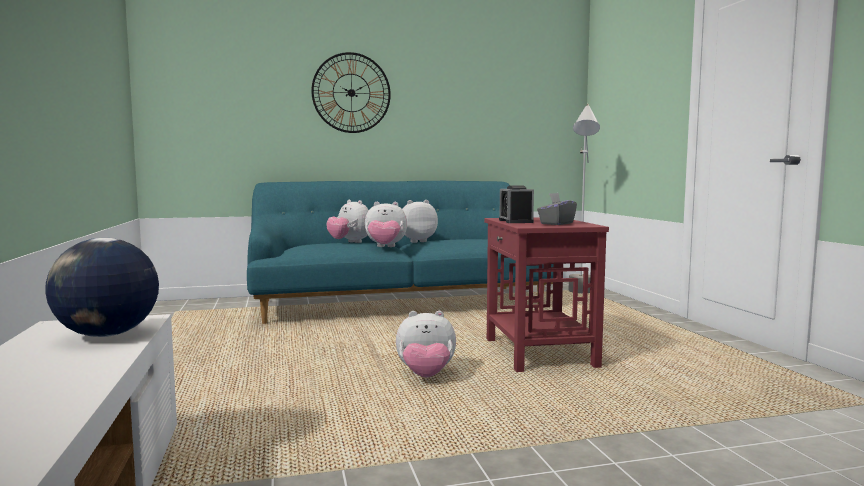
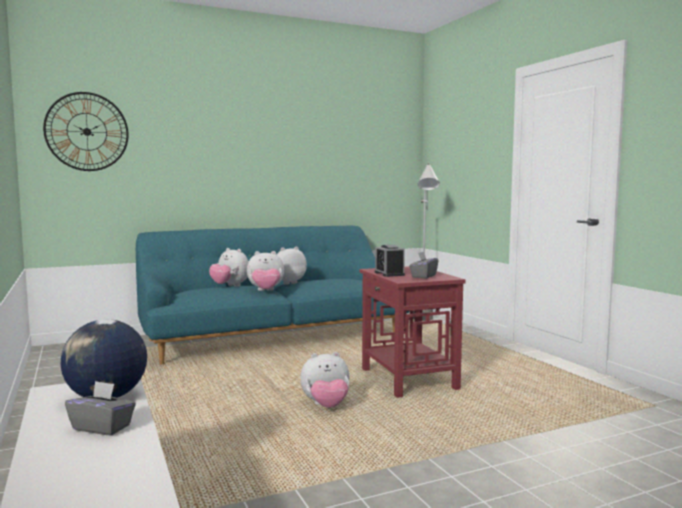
camera: 10 degrees left, 0 degrees up
(66, 364) = (102, 427): none -> grey tissue box
(351, 93) = (223, 150): wall clock -> wall clock (87, 131)

